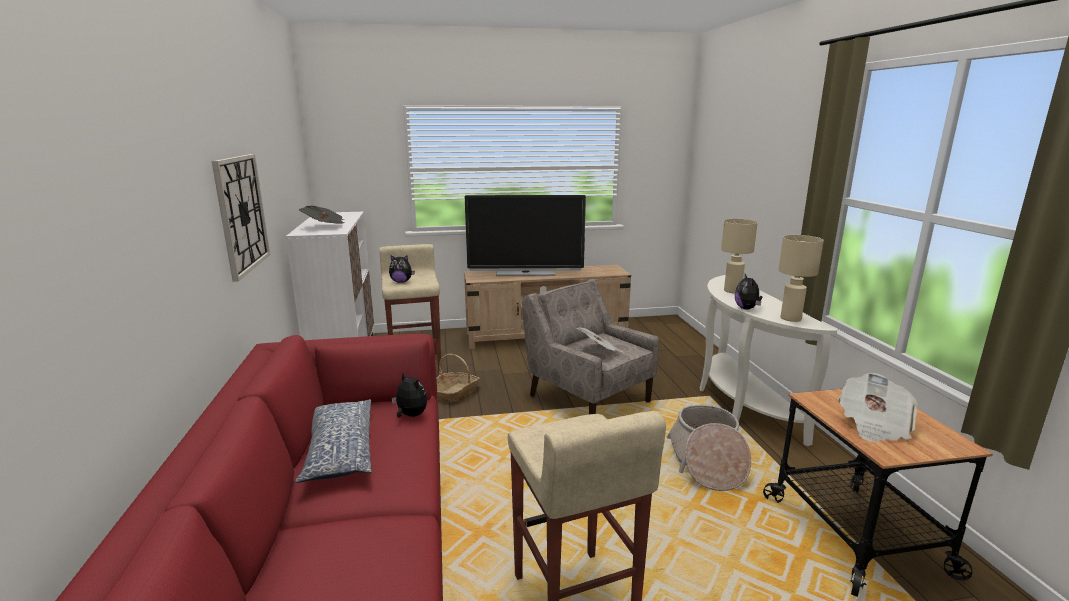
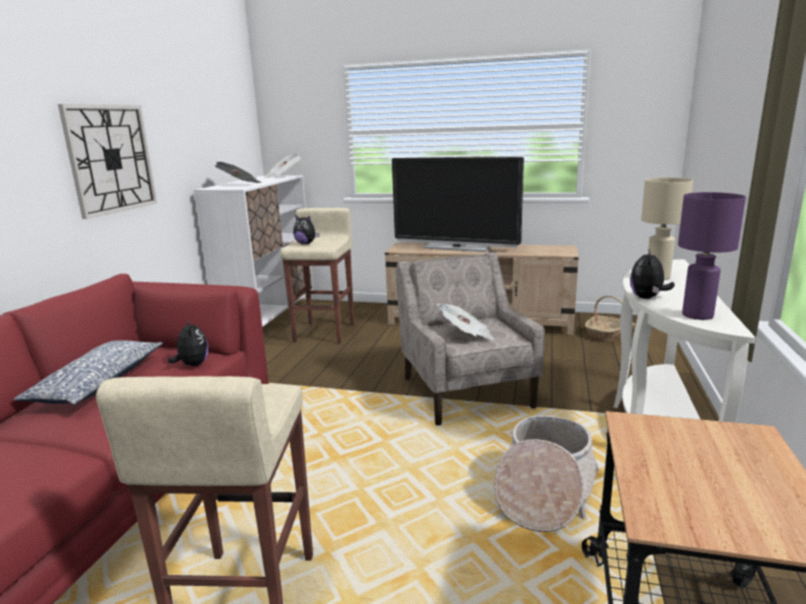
camera: 25 degrees right, 0 degrees up
(455, 392) = (336, 363): basket -> basket (609, 334)
(790, 319) = (697, 315): beige table lamp -> purple table lamp
(873, 425) = (688, 477): newspaper -> newspaper (283, 176)

